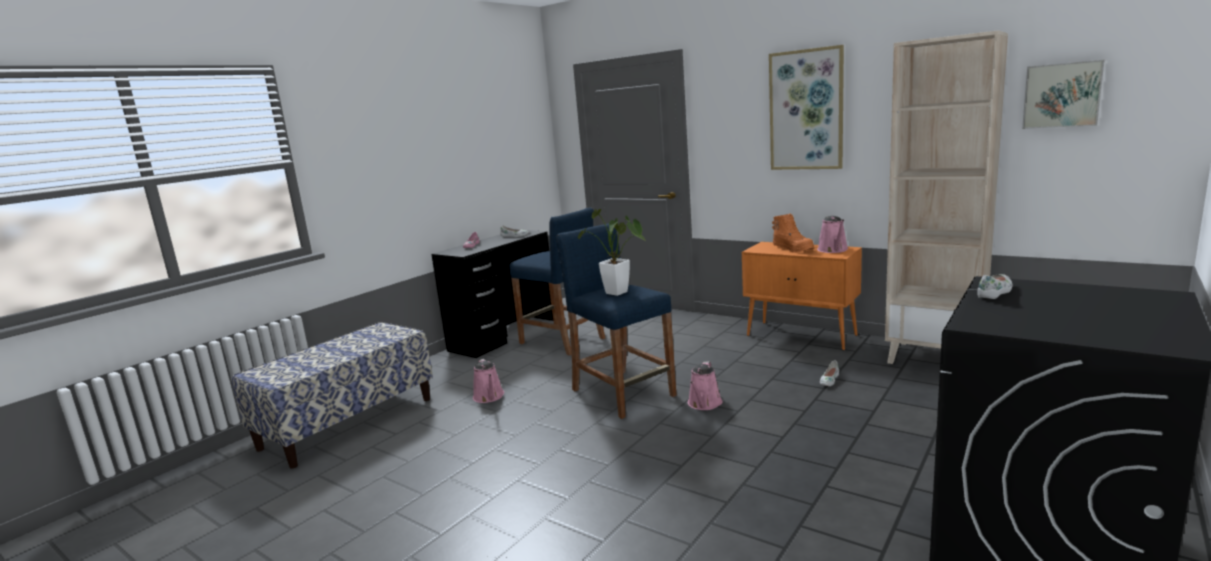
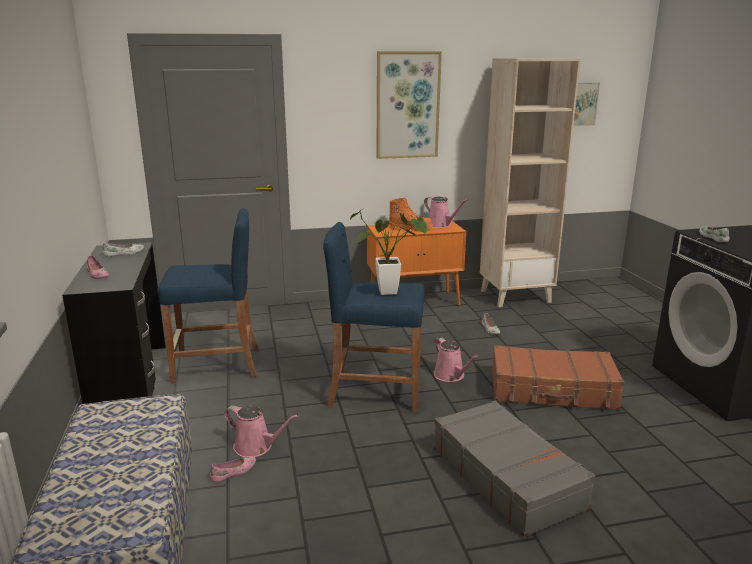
camera: 50 degrees left, 5 degrees up
(454, 405) = (234, 472): none -> pink shoe
(586, 491) = (507, 477): none -> grey suitcase
(773, 452) = (552, 391): none -> brown suitcase

